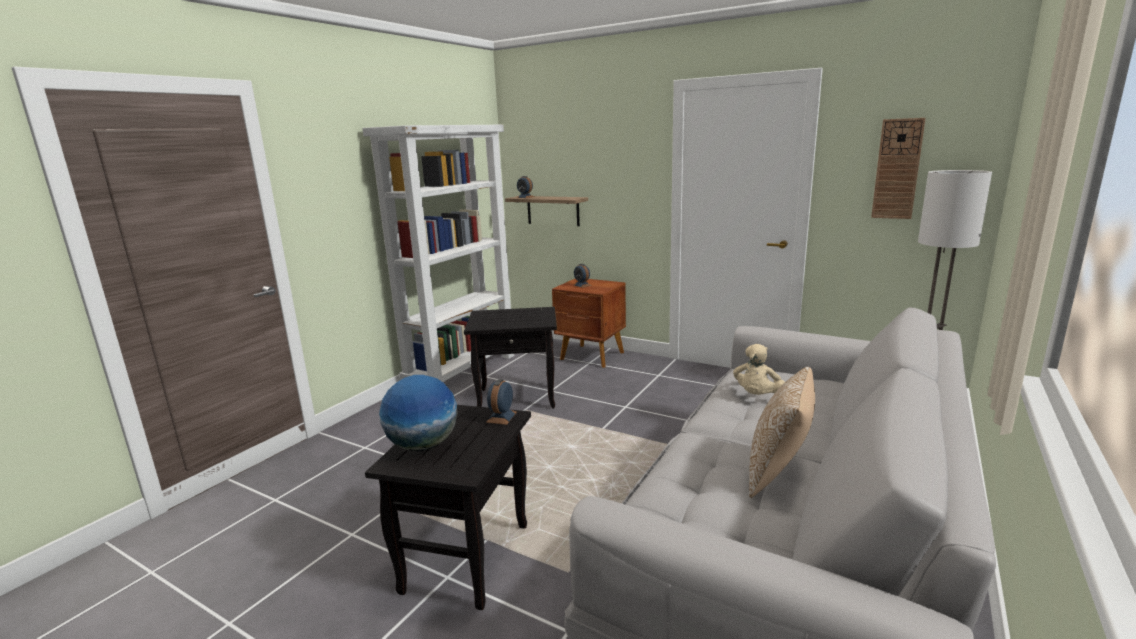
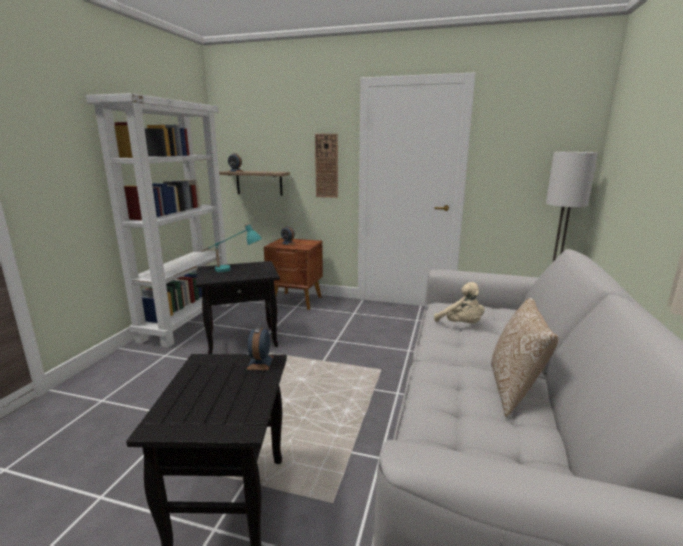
camera: 15 degrees left, 0 degrees up
(423, 445) = (187, 401): globe -> none
(506, 317) = (232, 271): none -> turquoise table lamp
(757, 396) = (461, 325): beige plush toy -> beige plush toy turned 45 degrees counterclockwise
(897, 169) = (528, 151): wall clock -> wall clock (326, 166)

